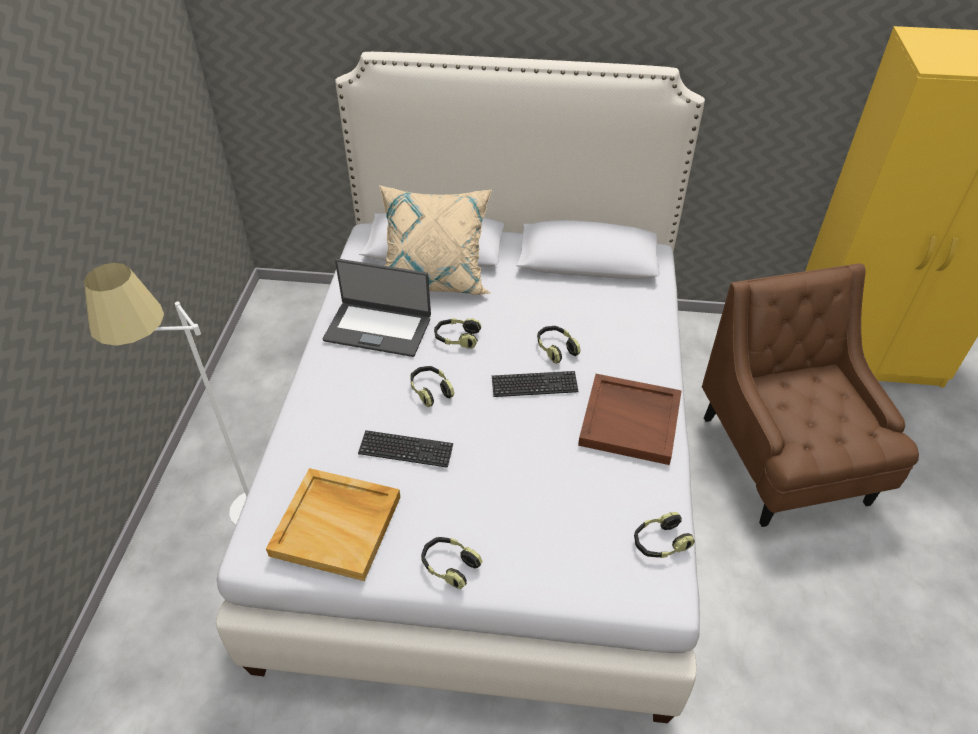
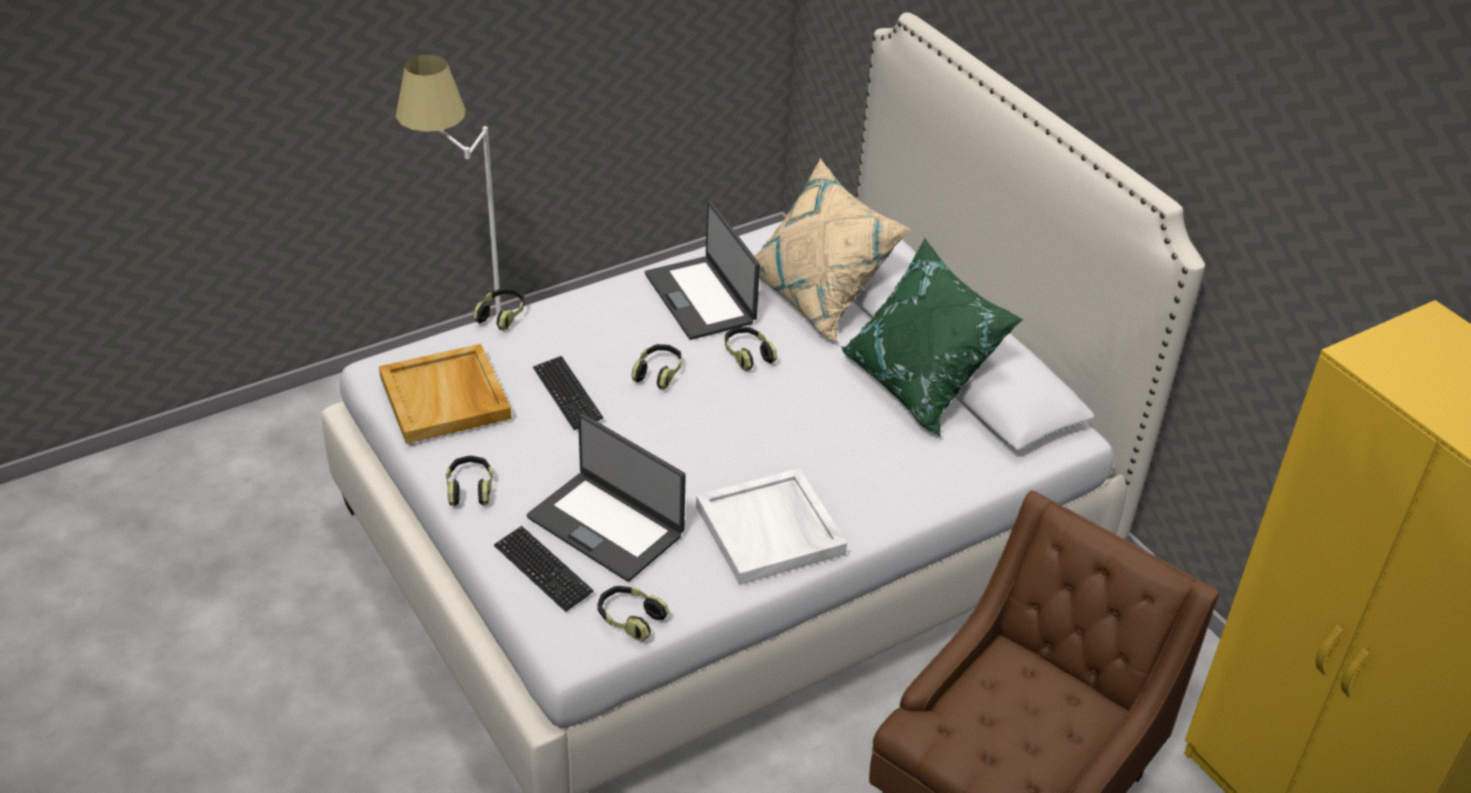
camera: 50 degrees right, 5 degrees down
(534, 385) = (743, 438): keyboard -> keyboard (543, 570)
(556, 349) = (814, 430): headphones -> headphones (501, 315)
(557, 282) = (920, 384): none -> green pillow
(558, 504) = (606, 525): none -> laptop
(631, 421) = (771, 530): brown tray -> white tray

